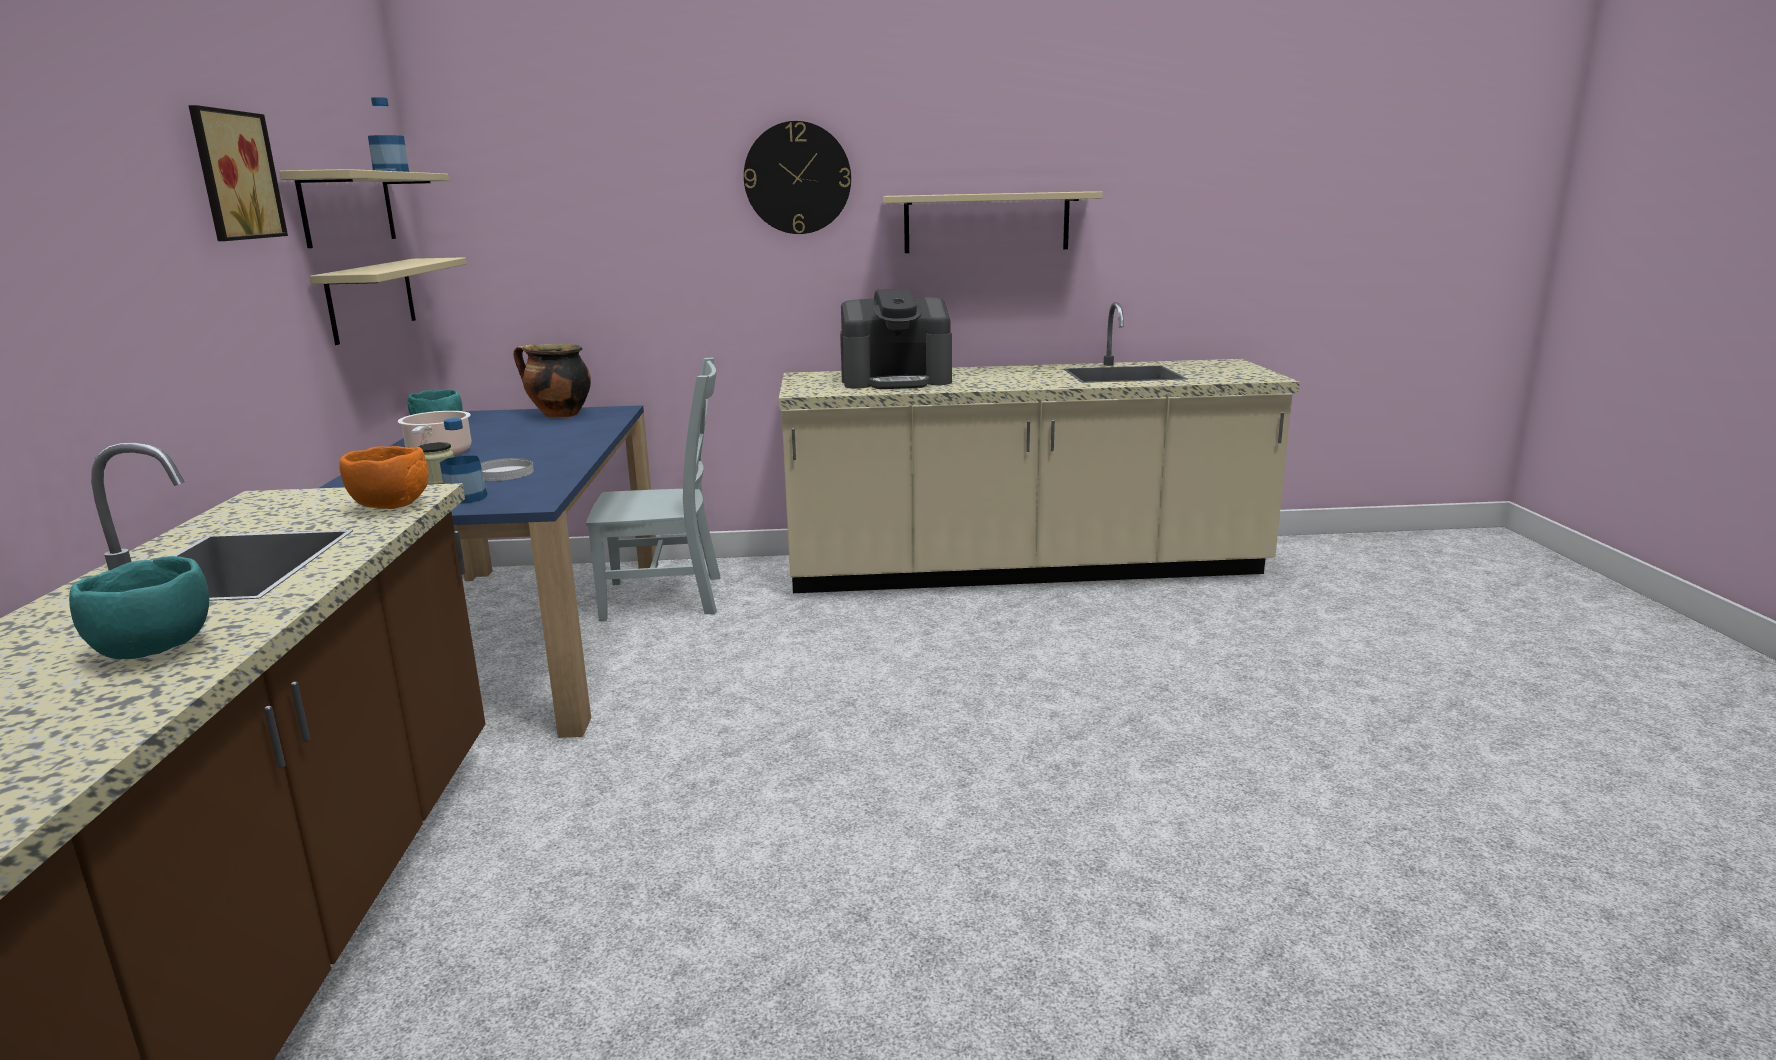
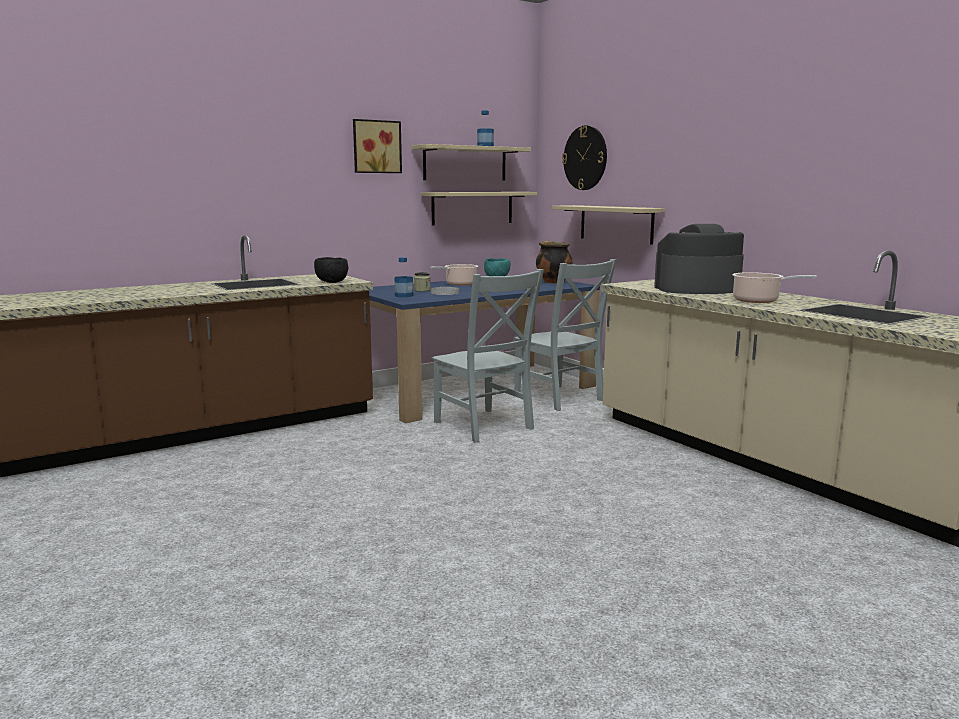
camera: 60 degrees right, 5 degrees down
(158, 649) = (178, 292): turquoise bowl -> none
(391, 507) = (331, 282): orange bowl -> black bowl
(700, 677) = (485, 426): none -> grey chair
(797, 178) = (693, 146): wall clock -> wall clock (585, 158)
(896, 380) = (696, 289): coffee machine -> coffee machine turned 120 degrees clockwise
(986, 222) = (810, 177): beige shelf -> beige shelf (616, 224)
(1011, 380) = (759, 301): none -> cooking pot

